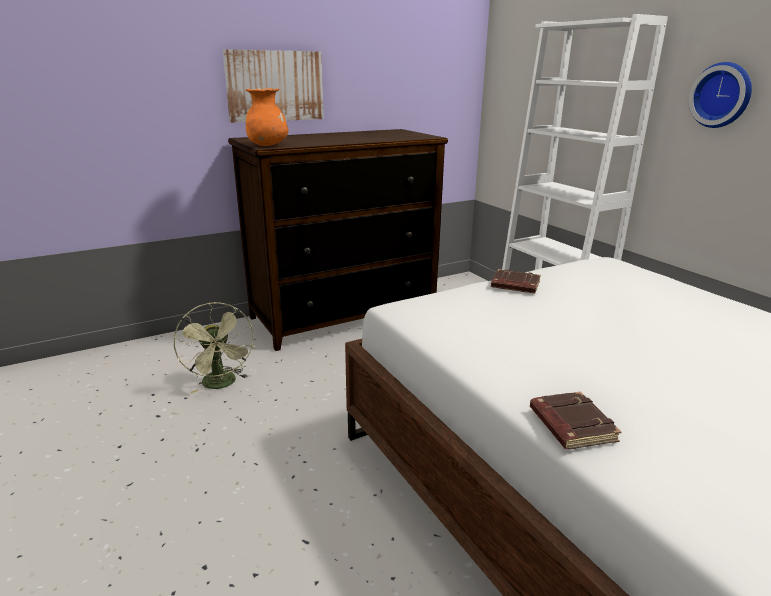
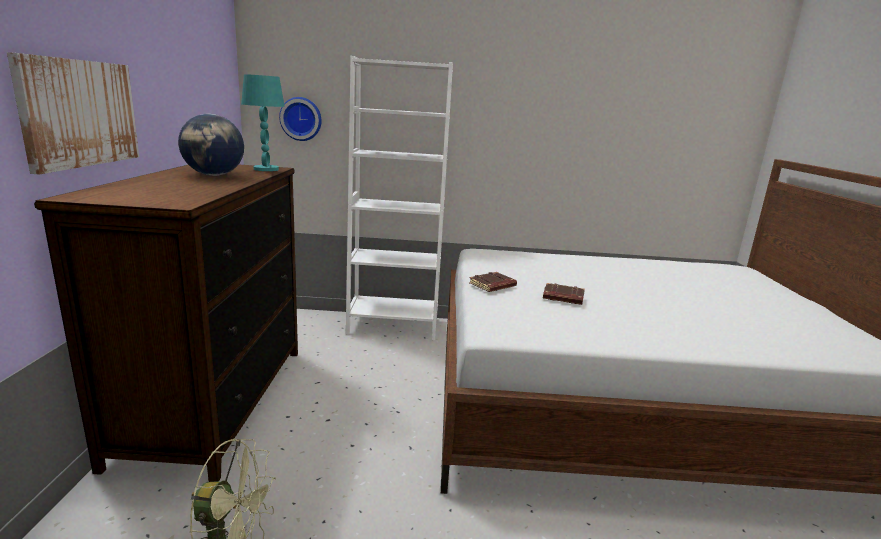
camera: 60 degrees left, 5 degrees down
(267, 145) = (171, 202): orange vase -> none
(363, 136) = (214, 175): none -> globe
(418, 136) = (266, 169): none -> turquoise table lamp
(570, 425) = (704, 345): brown book -> brown book (562, 297)
(722, 95) = (501, 123): wall clock -> wall clock (301, 119)

